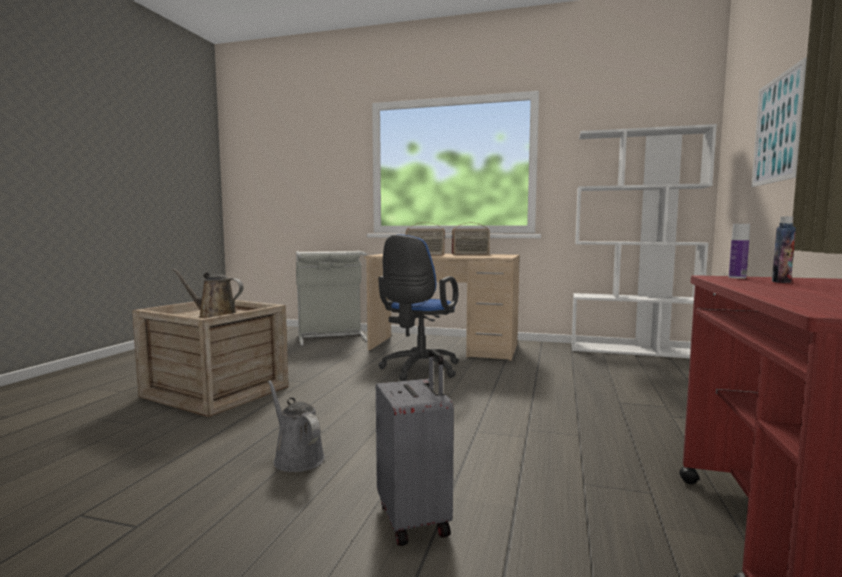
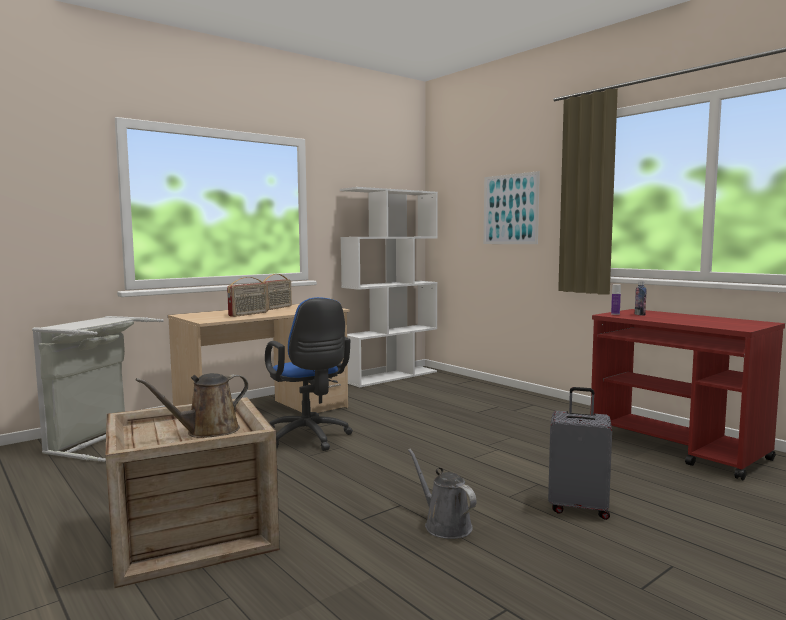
camera: 55 degrees left, 0 degrees up
(296, 458) = (444, 525): grey watering can -> grey watering can turned 60 degrees clockwise

